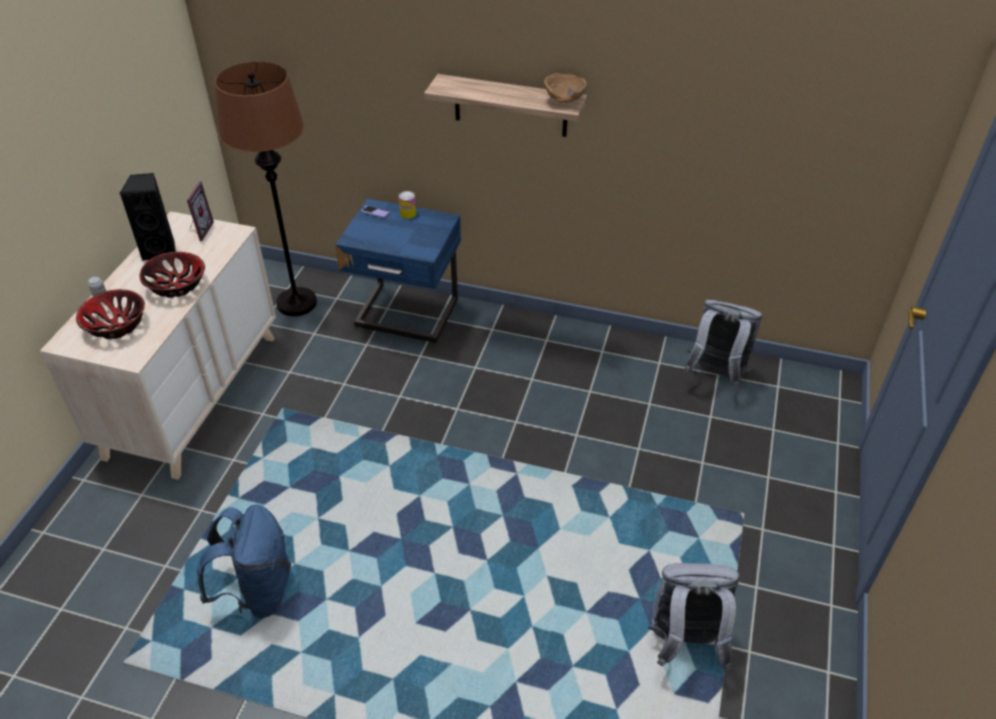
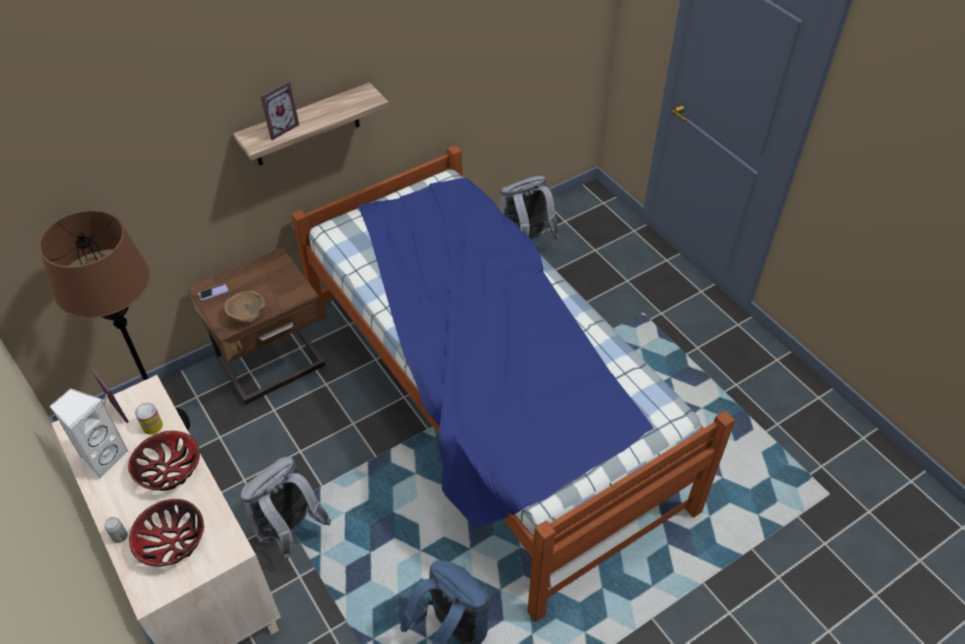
camera: 50 degrees left, 5 degrees up
(161, 250) = (103, 457): black speaker -> white speaker
(406, 316) = (273, 365): blue nightstand -> brown nightstand
(408, 213) = (241, 275): can -> can (152, 426)
(471, 87) = (279, 128): none -> picture frame
(506, 469) = (489, 406): none -> bed
(565, 100) = (362, 95): brown bowl -> brown bowl (247, 315)
(685, 642) = (705, 410): grey backpack -> grey backpack (289, 531)

